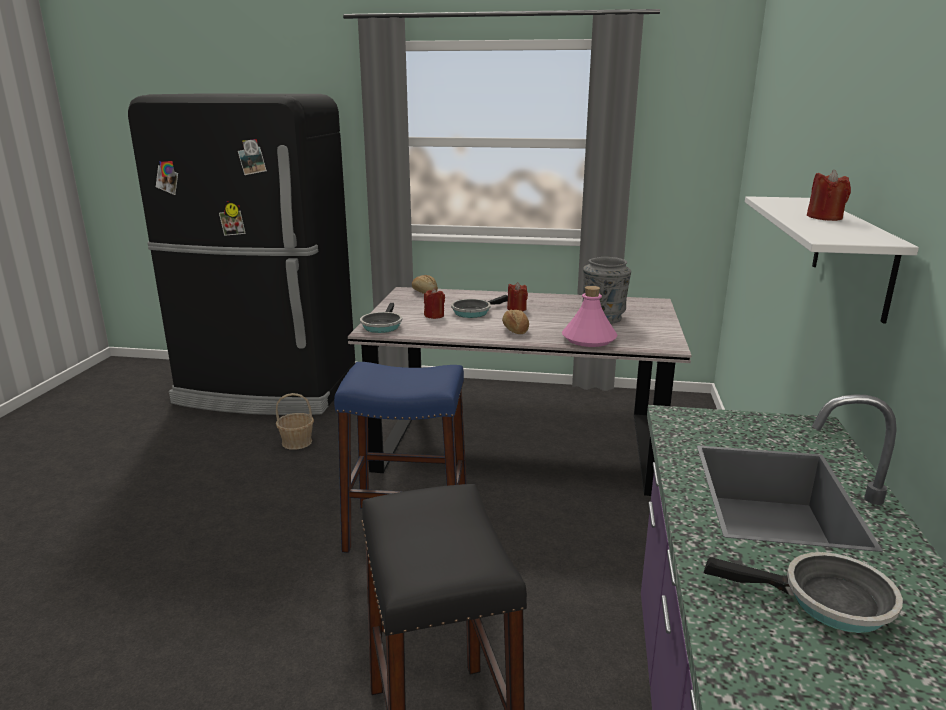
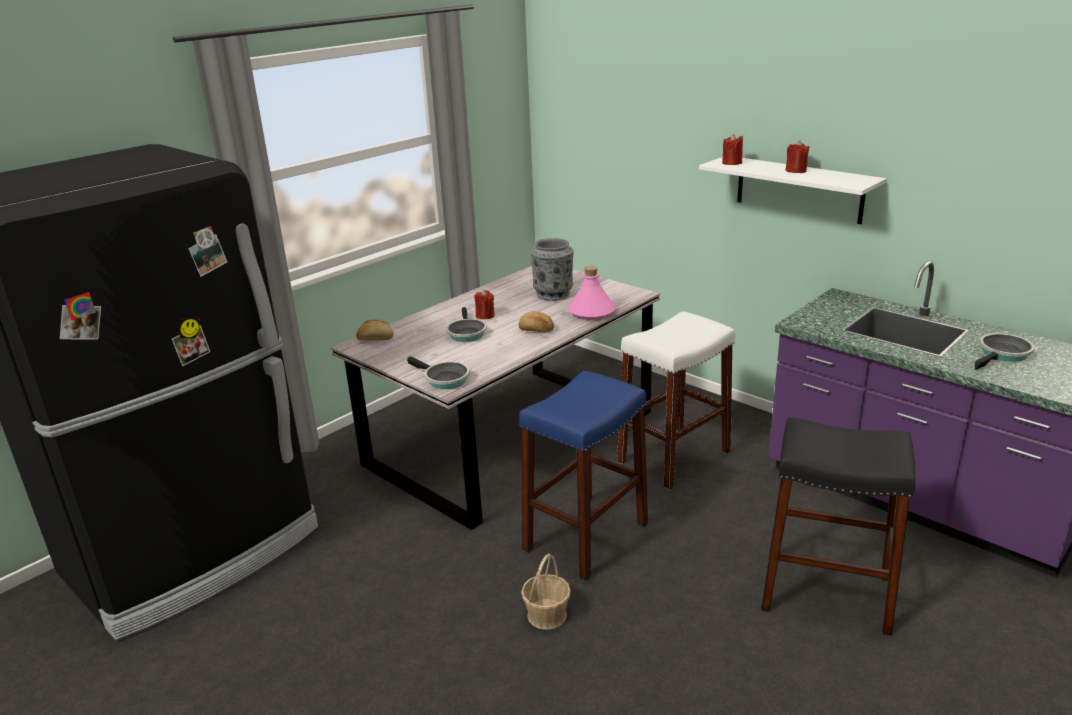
camera: 55 degrees left, 5 degrees up
(297, 442) = (357, 559): basket -> basket (547, 615)
(434, 316) = (451, 351): red candle -> red candle (732, 163)
(594, 538) = (673, 457): none -> white stool

